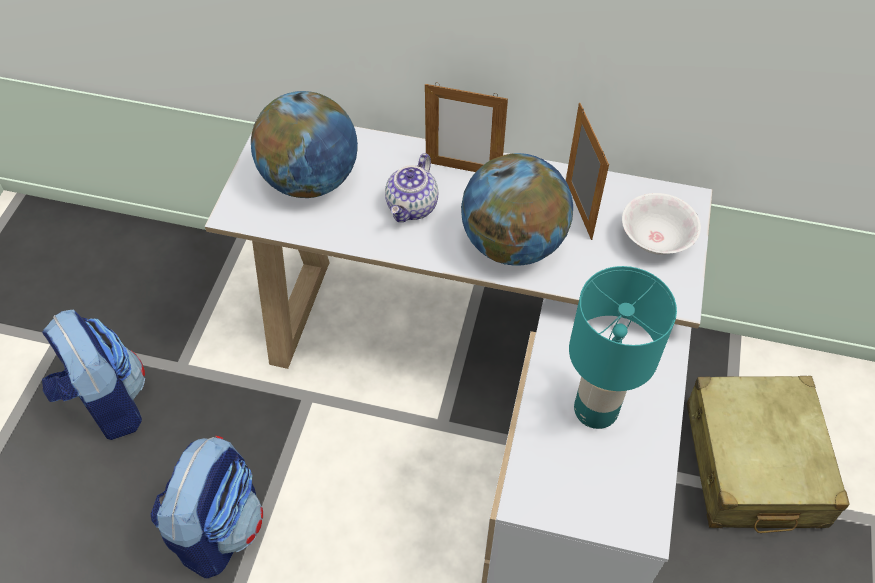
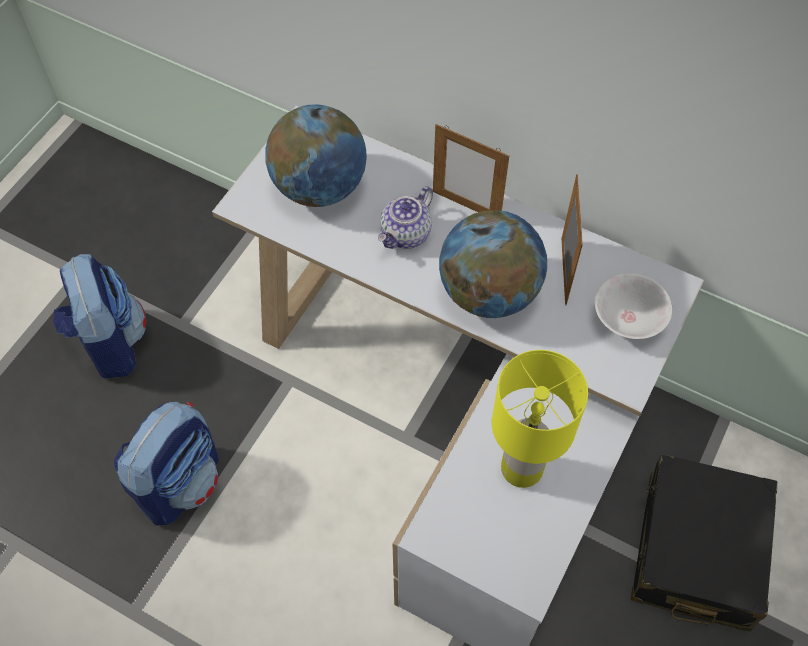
camera: 15 degrees right, 5 degrees up
(596, 411) = (521, 469): turquoise table lamp -> yellow table lamp
(753, 464) = (696, 551): beige suitcase -> black suitcase

